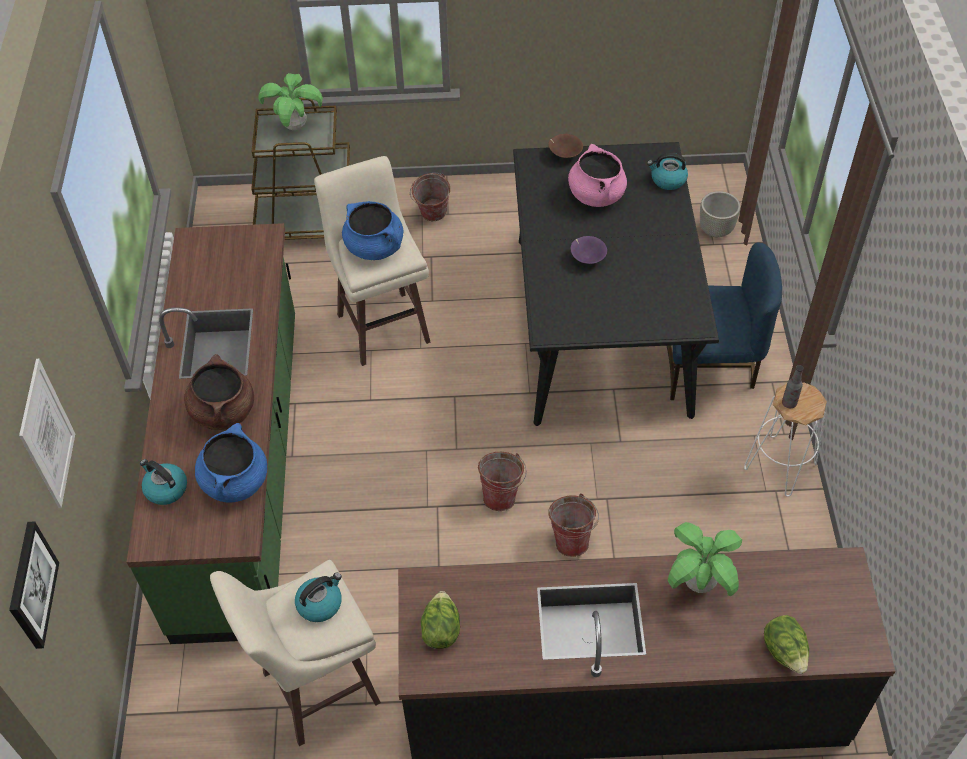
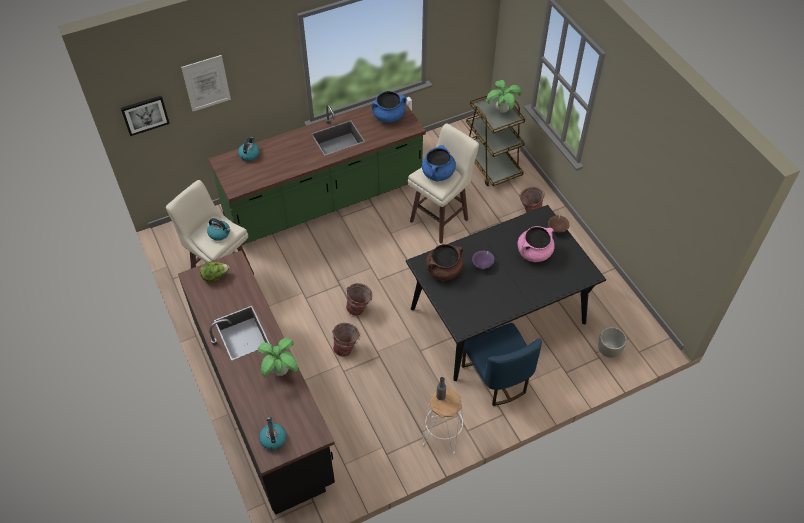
camera: 65 degrees right, 0 degrees up
(223, 411) = (299, 156): brown cooking pot -> brown cooking pot (444, 270)
(235, 481) = (263, 175): blue cooking pot -> blue cooking pot (389, 116)
(667, 180) = (568, 282): kettle -> kettle (273, 438)
(784, 652) = (254, 419): lettuce -> none

